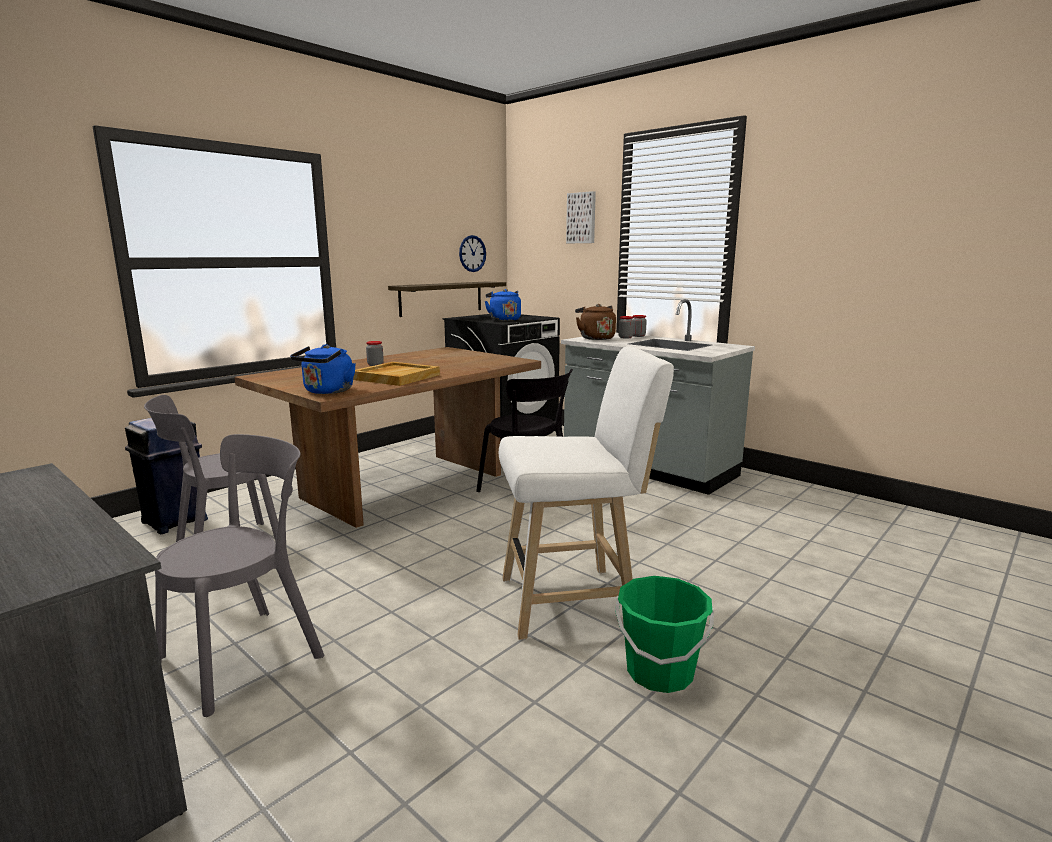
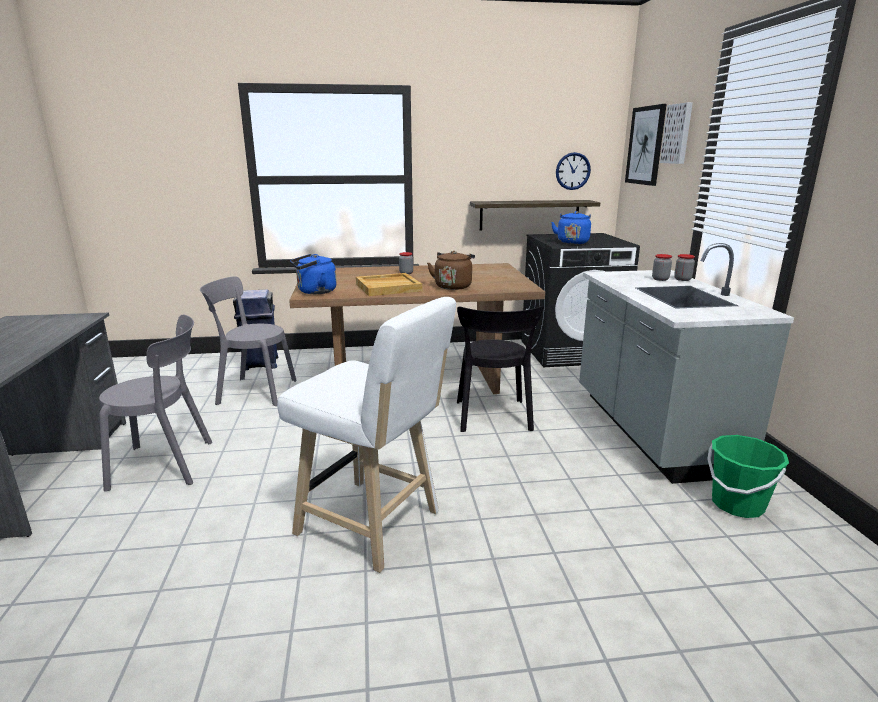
camera: 40 degrees right, 5 degrees up
(540, 229) = (645, 145): none -> picture
(595, 338) = (623, 275): brown kettle -> brown kettle (453, 286)
(659, 672) = (333, 618): green bucket -> green bucket (737, 504)

